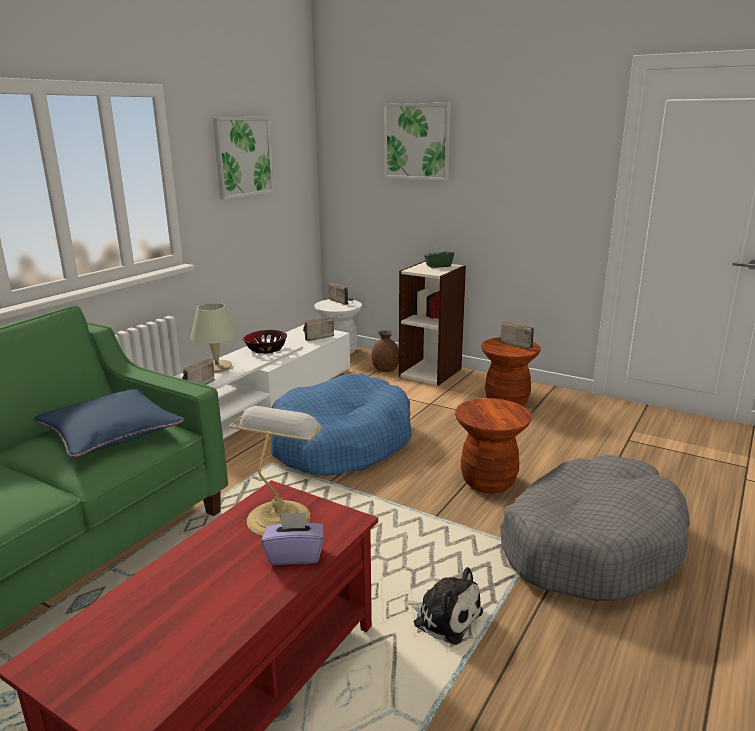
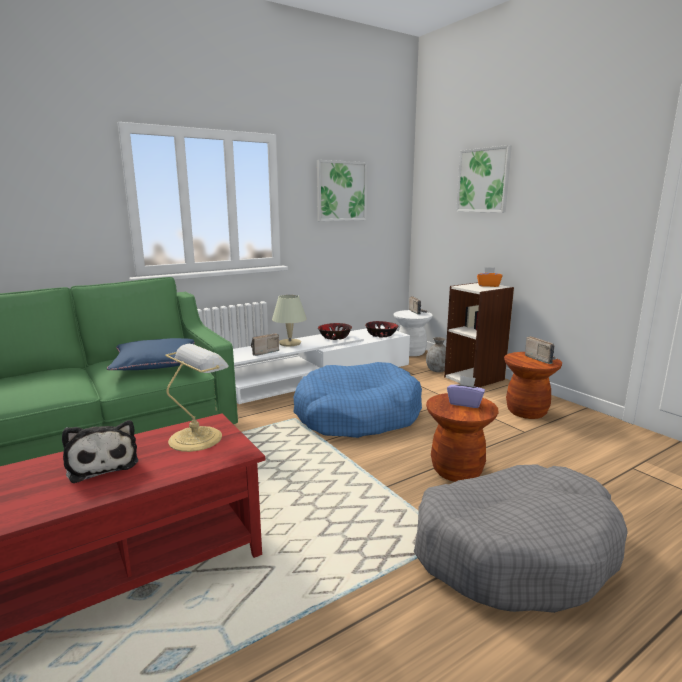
camera: 25 degrees right, 5 degrees down
(295, 555) = (176, 465): purple tissue box -> purple tissue box (465, 403)
(316, 337) = (381, 335): radio -> bowl
(385, 370) = (437, 370): brown vase -> grey vase
(438, 266) = (488, 285): green tissue box -> orange tissue box
(444, 616) = (326, 567): plush toy -> plush toy (102, 463)

